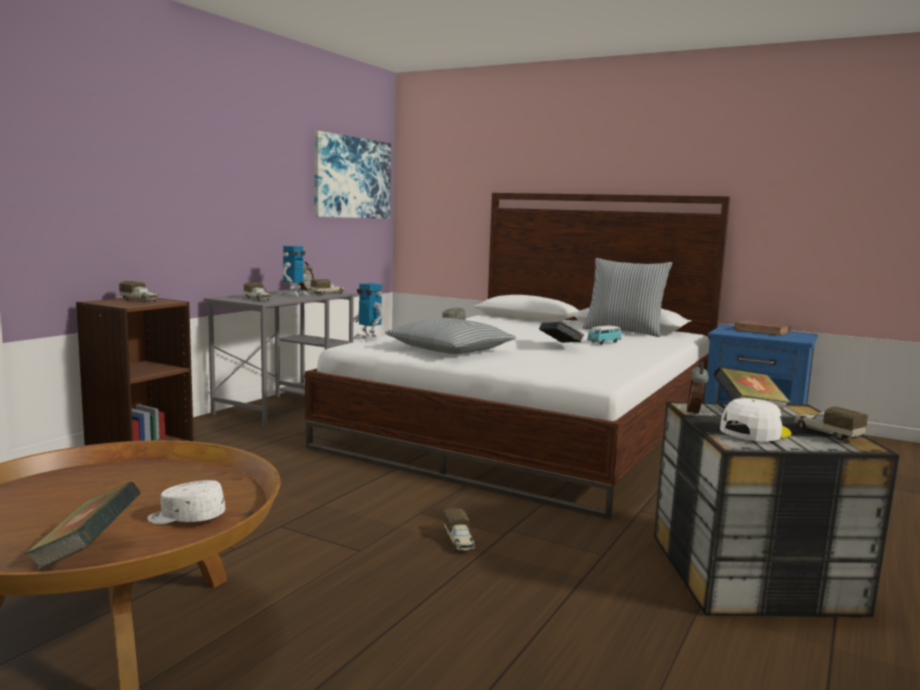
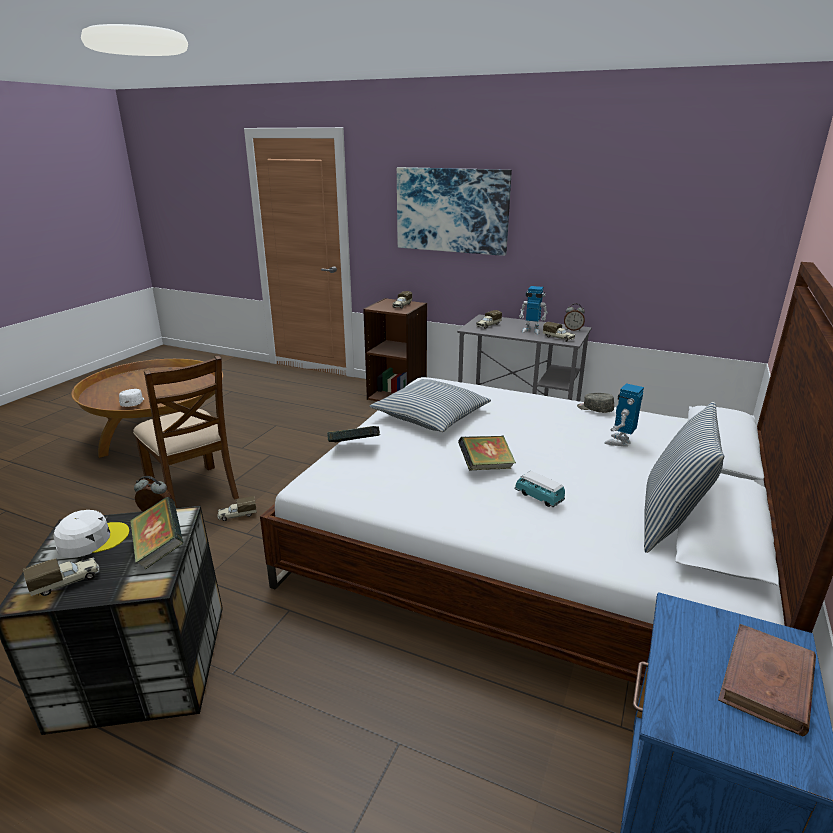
camera: 85 degrees right, 15 degrees up
(87, 553) = (107, 394): book -> book (354, 448)
(352, 177) = (701, 218): picture -> picture (452, 210)
(367, 339) = (458, 383): toy robot -> toy robot (620, 442)
(377, 579) = (193, 491): none -> brown chair
(754, 431) = (92, 539): white cap -> white cap turned 75 degrees counterclockwise

